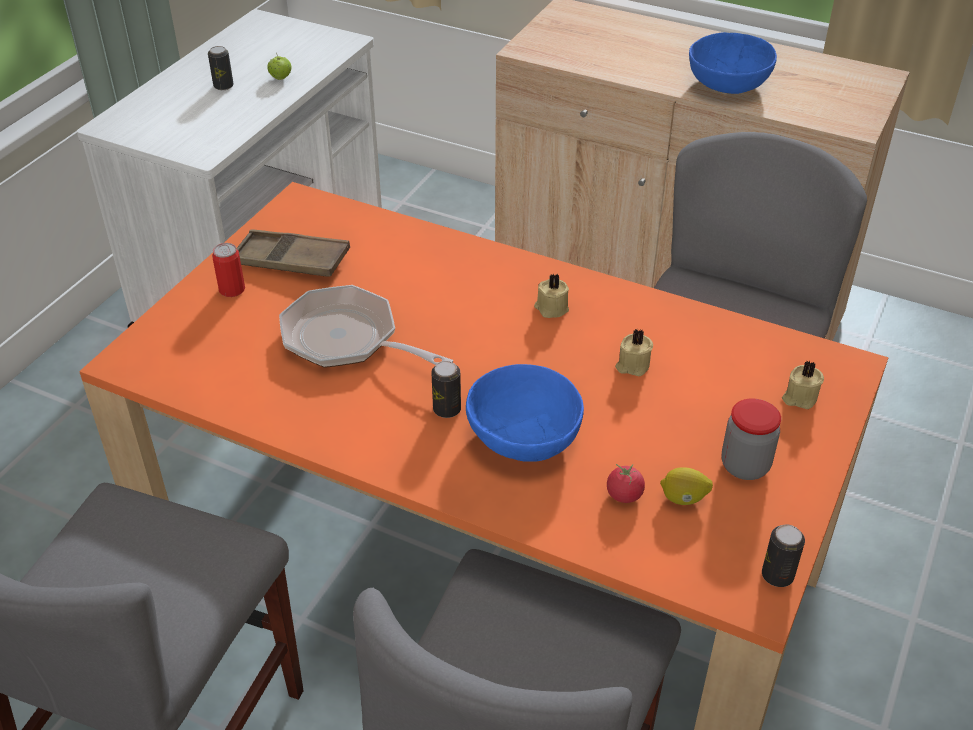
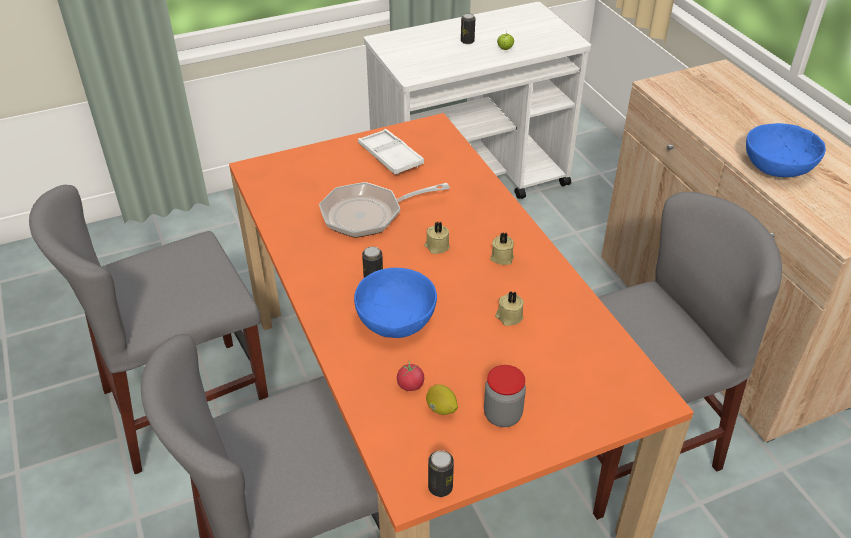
camera: 40 degrees right, 0 degrees up
(232, 289) = (343, 157): can -> none
(291, 260) = (390, 156): brown tray -> white tray
(348, 340) = (368, 214): frying pan -> frying pan turned 90 degrees counterclockwise
(799, 397) = (592, 398): beige candle -> beige candle (436, 246)

